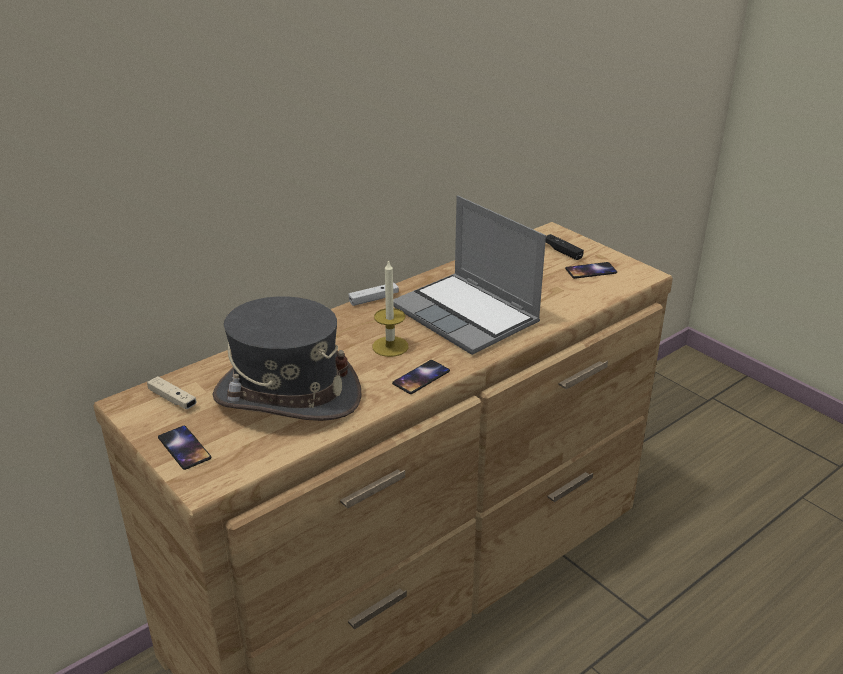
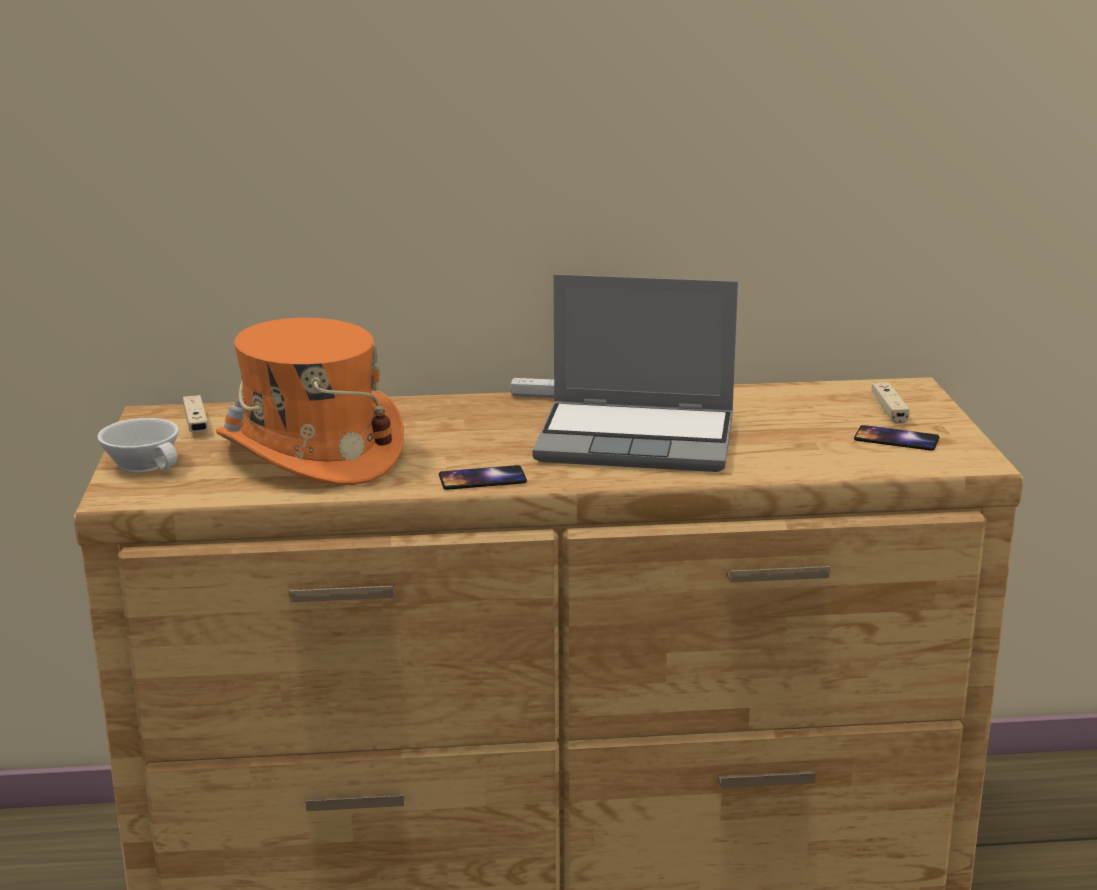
camera: 35 degrees right, 10 degrees down
(184, 448) = (146, 463): phone -> white cup
(287, 395) = (310, 452): grey hat -> orange hat
(390, 346) = (494, 442): candle -> none
(467, 315) = (639, 440): laptop -> laptop turned 75 degrees counterclockwise
(562, 251) = (889, 410): black game controller -> beige game controller

